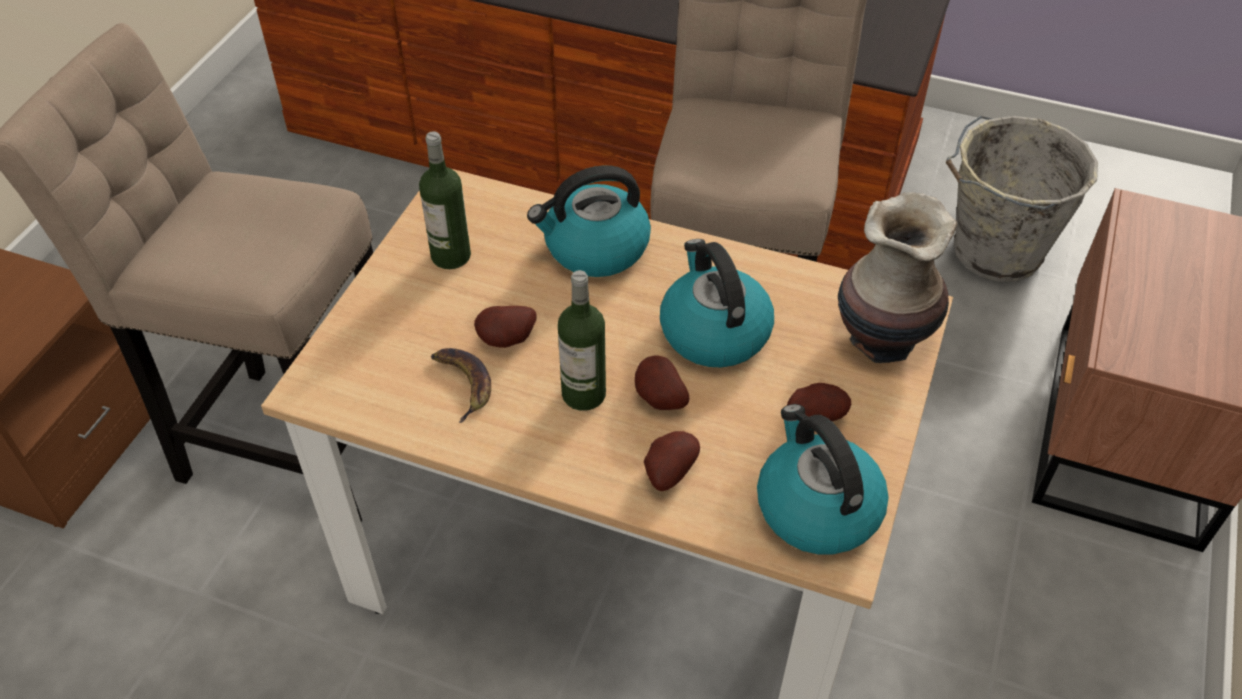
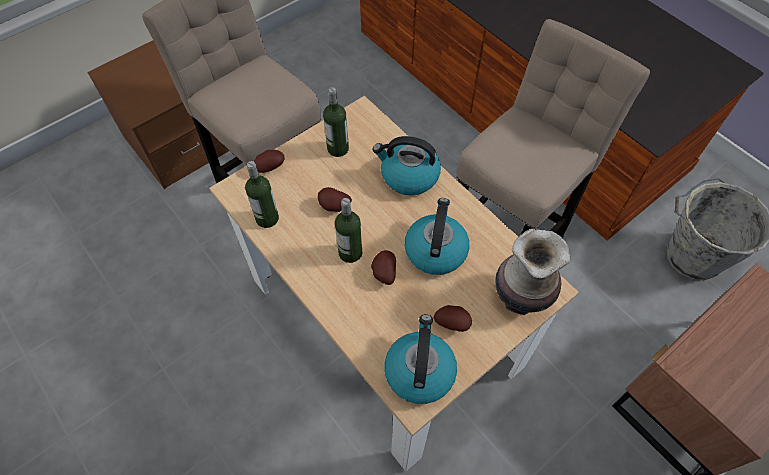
camera: 30 degrees right, 10 degrees up
(404, 406) = (267, 218): none -> bottle
(462, 383) = (299, 219): banana -> none
(667, 472) = (361, 314): potato -> potato (270, 167)

